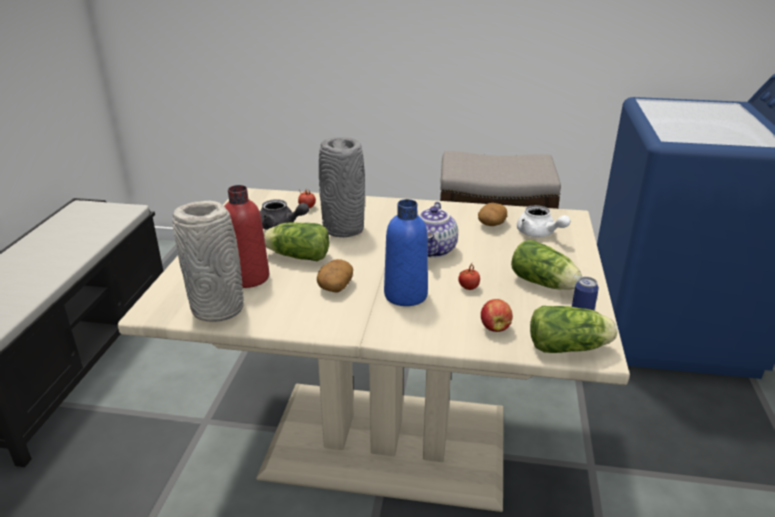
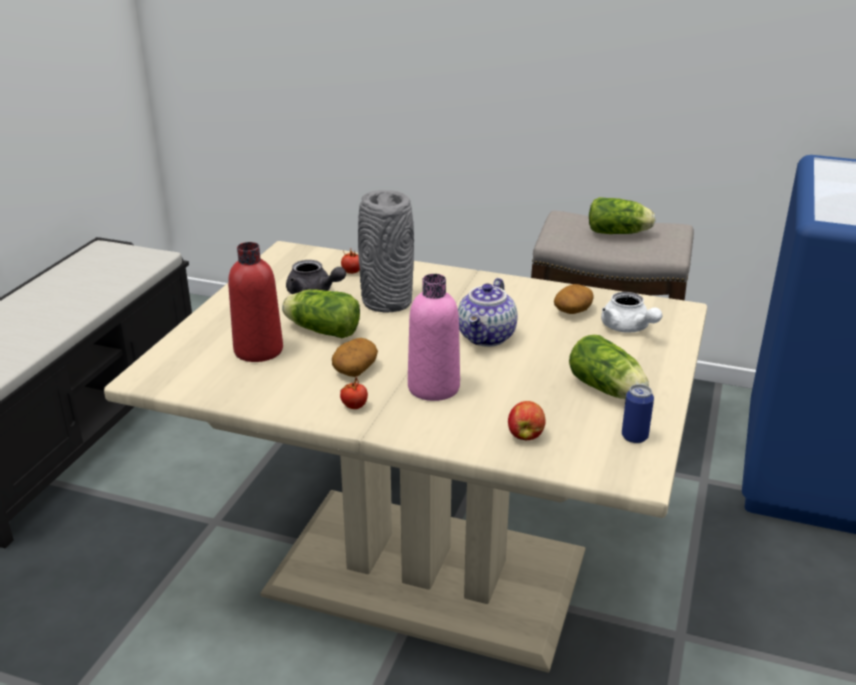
camera: 10 degrees right, 0 degrees up
(219, 309) = (216, 383): grey vase -> none
(405, 295) = (433, 387): blue bottle -> pink bottle
(468, 287) = (512, 386): tomato -> tomato (354, 406)
(570, 347) = (607, 467): lettuce -> lettuce (620, 233)

